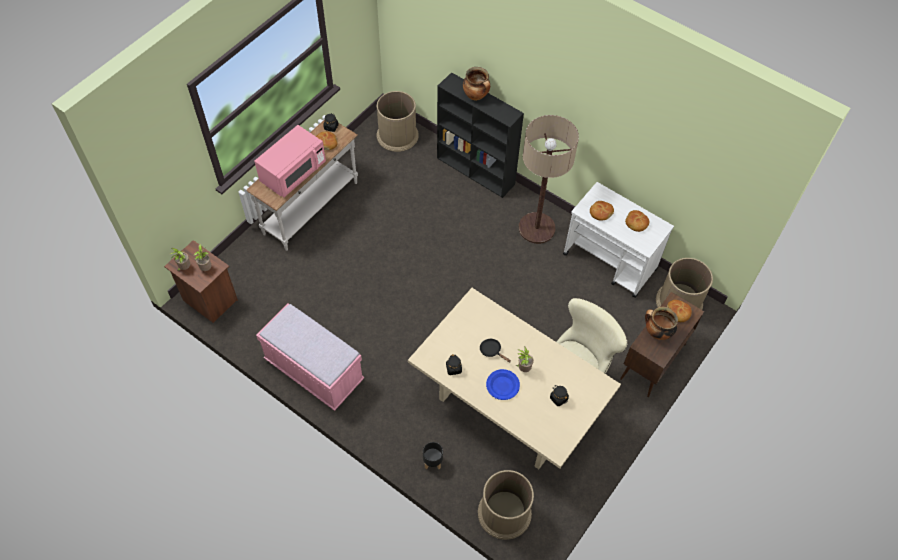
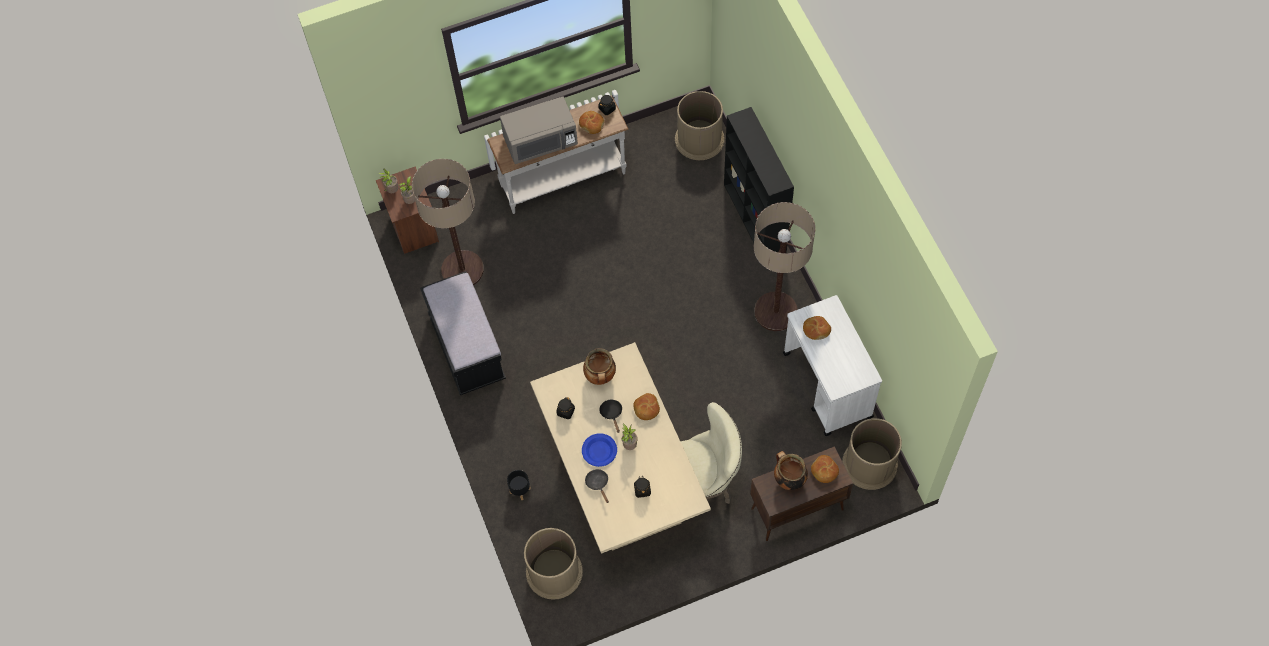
camera: 35 degrees right, 5 degrees up
(271, 312) = (462, 269): none -> floor lamp
(293, 173) = (540, 142): pink microwave -> grey microwave
(314, 371) = (467, 348): pink bench -> black bench
(476, 96) = (758, 145): cooking pot -> cooking pot (600, 376)
(520, 412) = (598, 483): none -> black frying pan
(636, 223) = (844, 359): bread -> bread (646, 409)

